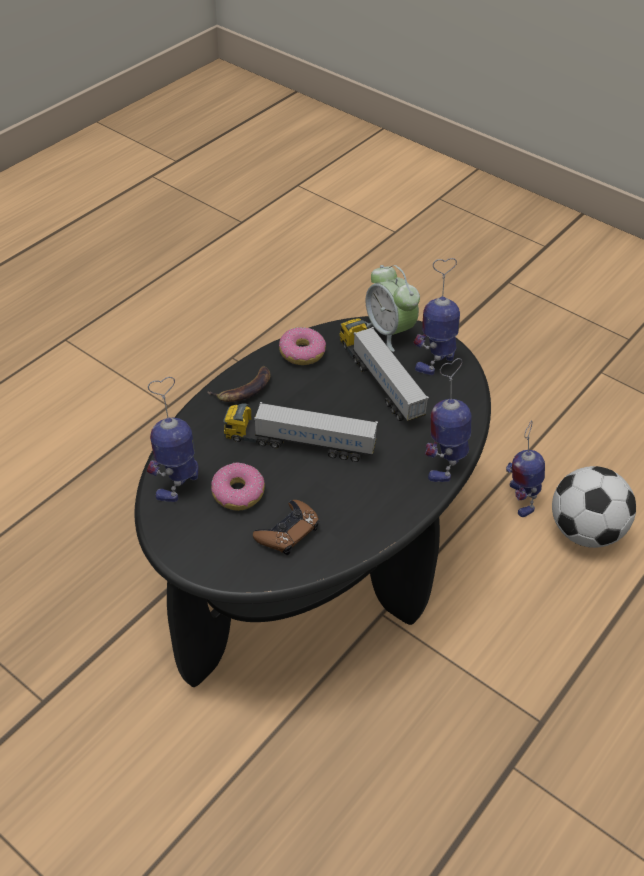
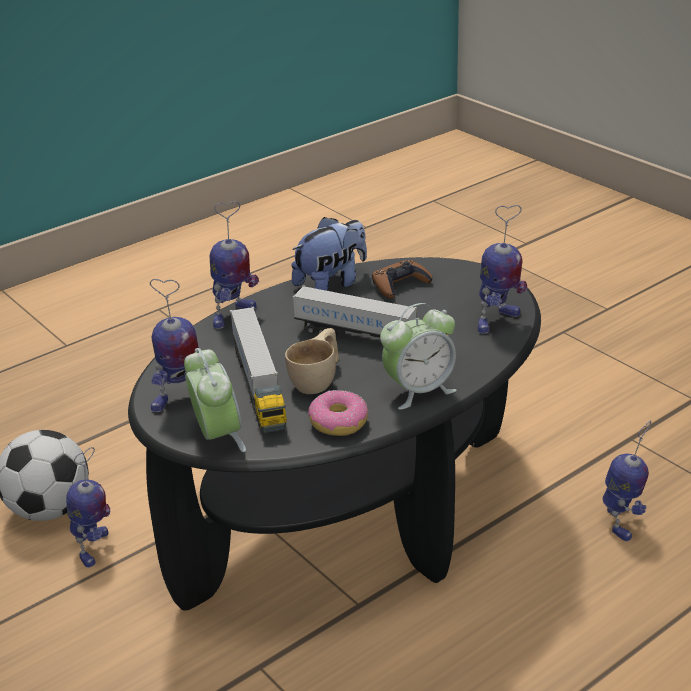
camera: 165 degrees left, 15 degrees down
(75, 583) = (621, 523): none -> toy robot
(237, 493) = (440, 310): donut -> none
(244, 389) = (419, 391): banana -> alarm clock
(332, 392) = (318, 379): none -> beige cup
(363, 524) = (331, 284): none -> plush toy

